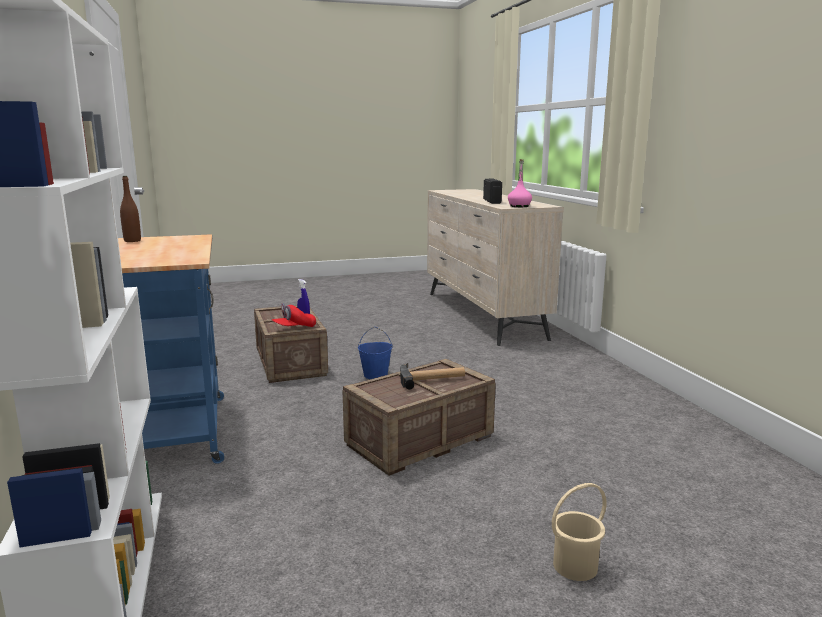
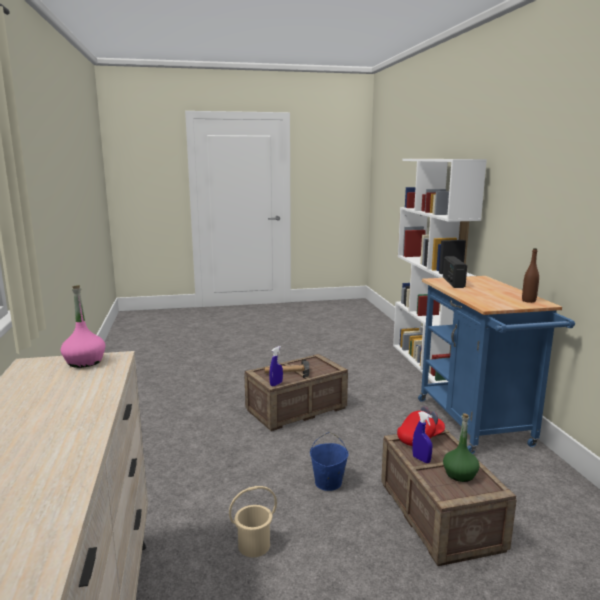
camera: 175 degrees left, 0 degrees up
(281, 314) = (460, 474): none -> green bottle
(440, 363) = (276, 384): none -> blue spray bottle
(492, 201) = (78, 400): radio -> radio (453, 283)
(576, 566) = (248, 359): beige bucket -> beige bucket (253, 545)

